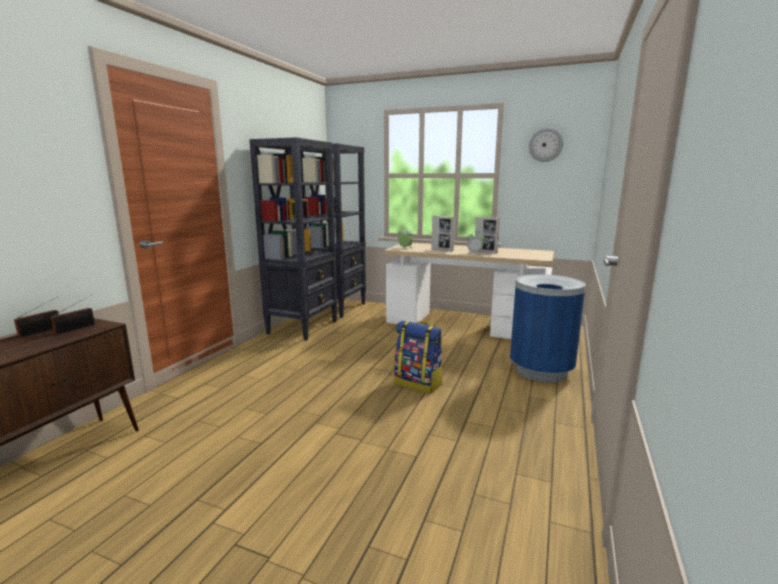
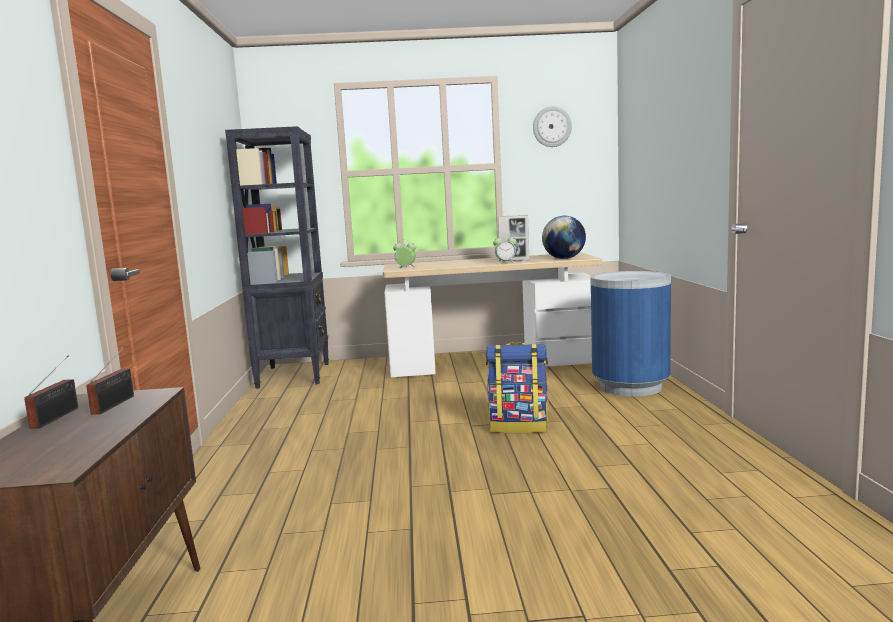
camera: 25 degrees left, 5 degrees down
(303, 327) = (277, 404): black bookcase -> none
(442, 250) = (458, 264): picture frame -> none
(524, 256) = (564, 258): none -> globe

